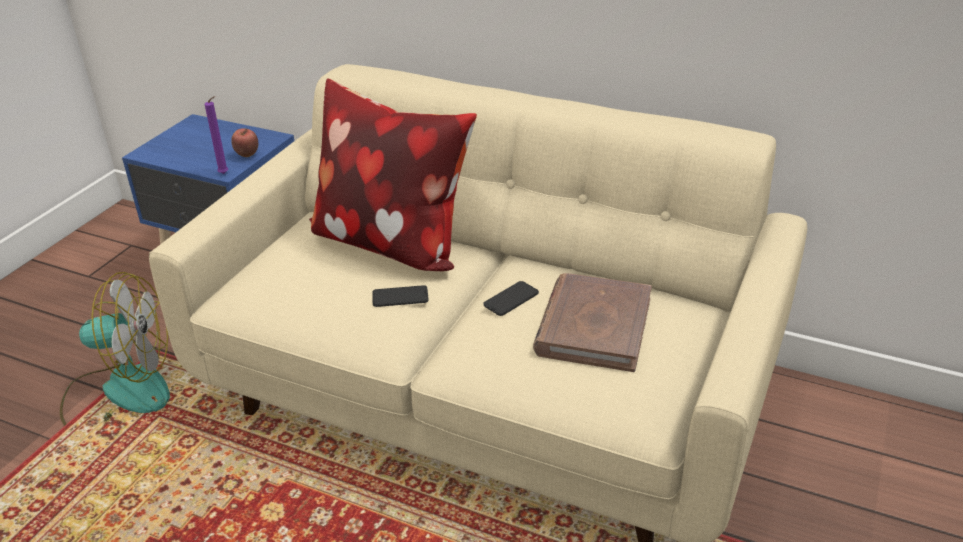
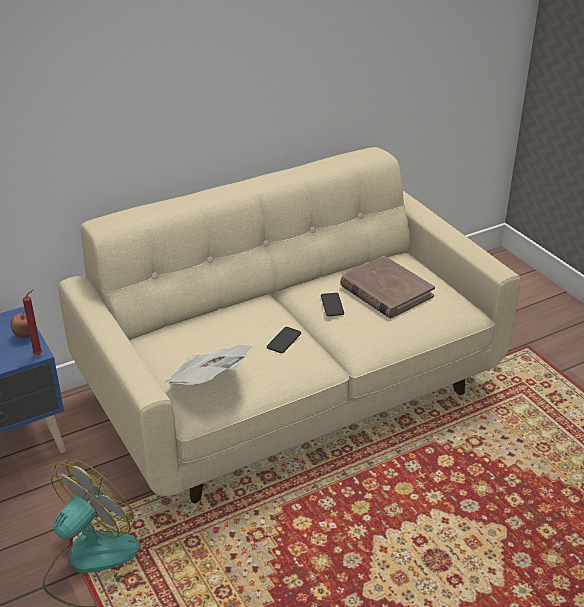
camera: 55 degrees left, 0 degrees up
(225, 174) = (39, 354): purple candle -> red candle
(274, 284) = (209, 382): none -> newspaper
(391, 242) = (218, 322): pillow -> none

